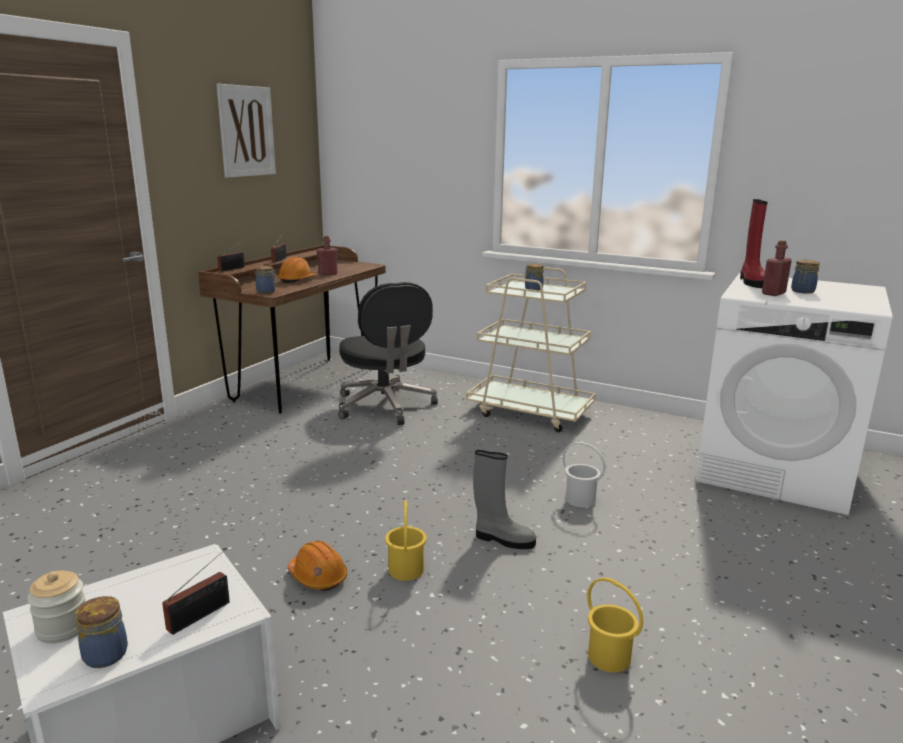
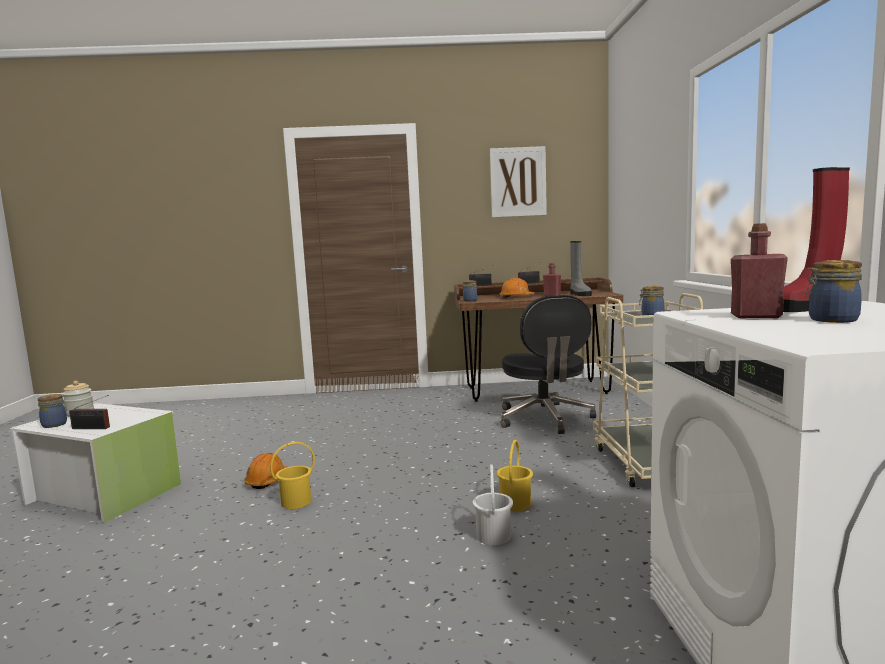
camera: 60 degrees right, 10 degrees down
(385, 406) = (545, 418): black office chair -> black office chair turned 45 degrees counterclockwise
(503, 539) = (374, 522): grey boot -> grey boot (579, 294)
(609, 658) = (212, 622): yellow bucket -> yellow bucket (515, 504)

